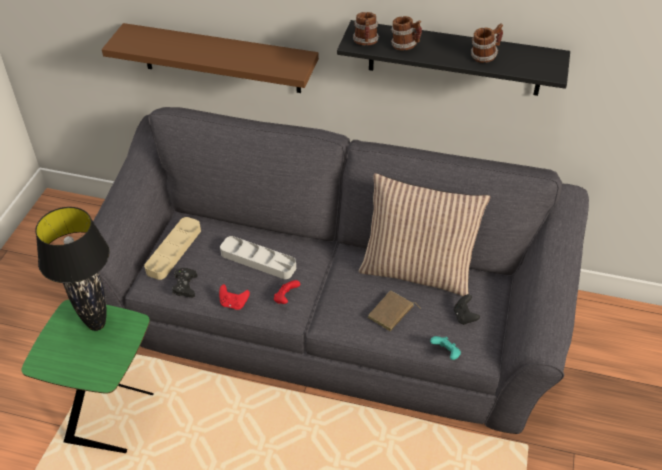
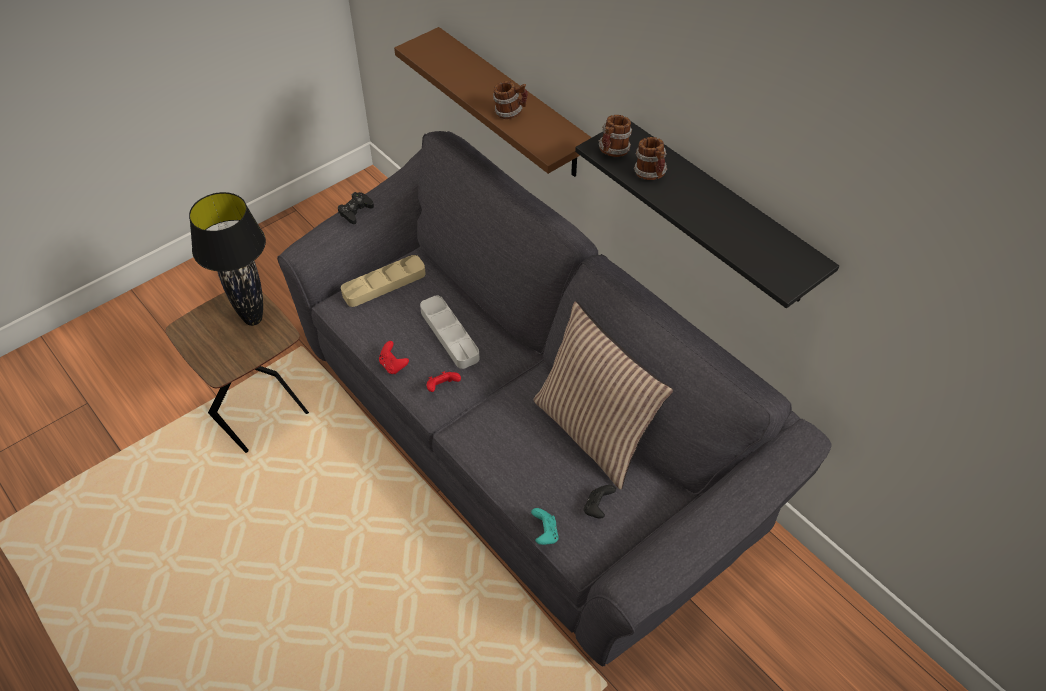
camera: 35 degrees right, 5 degrees up
(113, 416) = (262, 413): green side table -> brown side table
(185, 286) = (365, 324): black game controller -> black game controller (355, 211)
(391, 313) = (527, 460): brown book -> none
(484, 56) = (726, 226): mug -> mug (510, 113)

